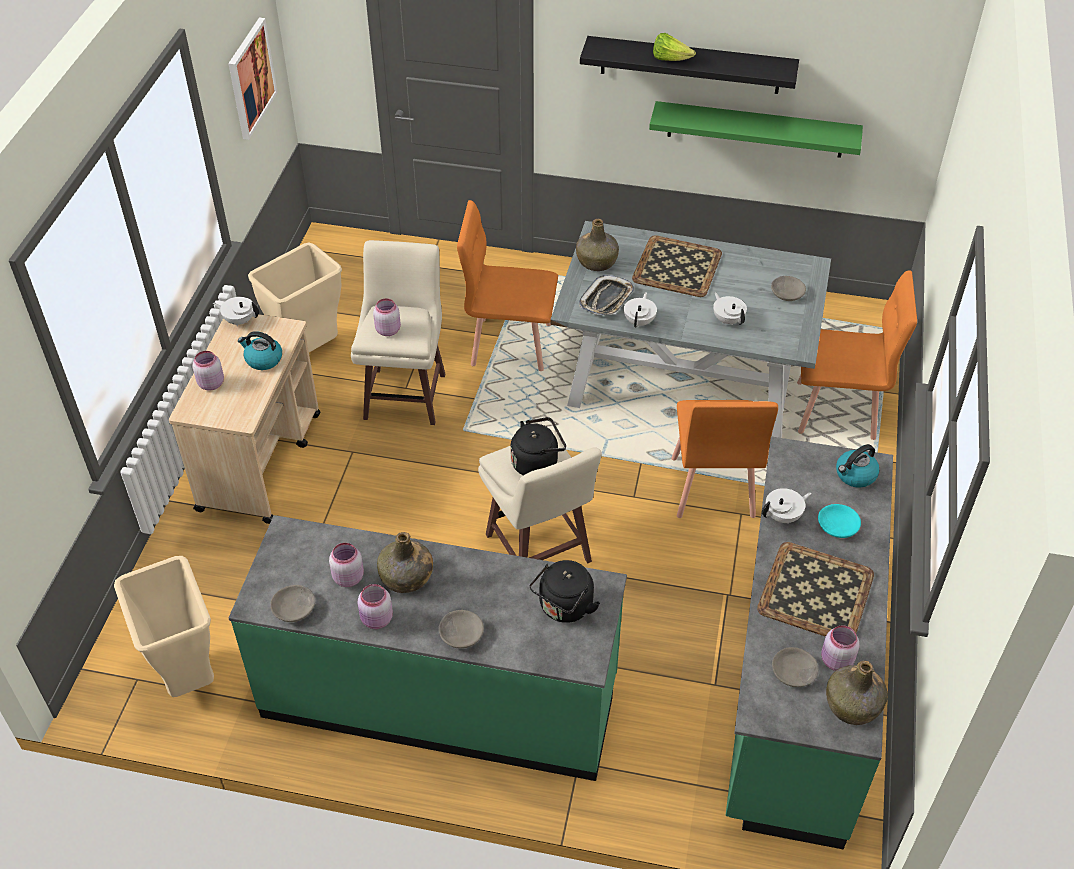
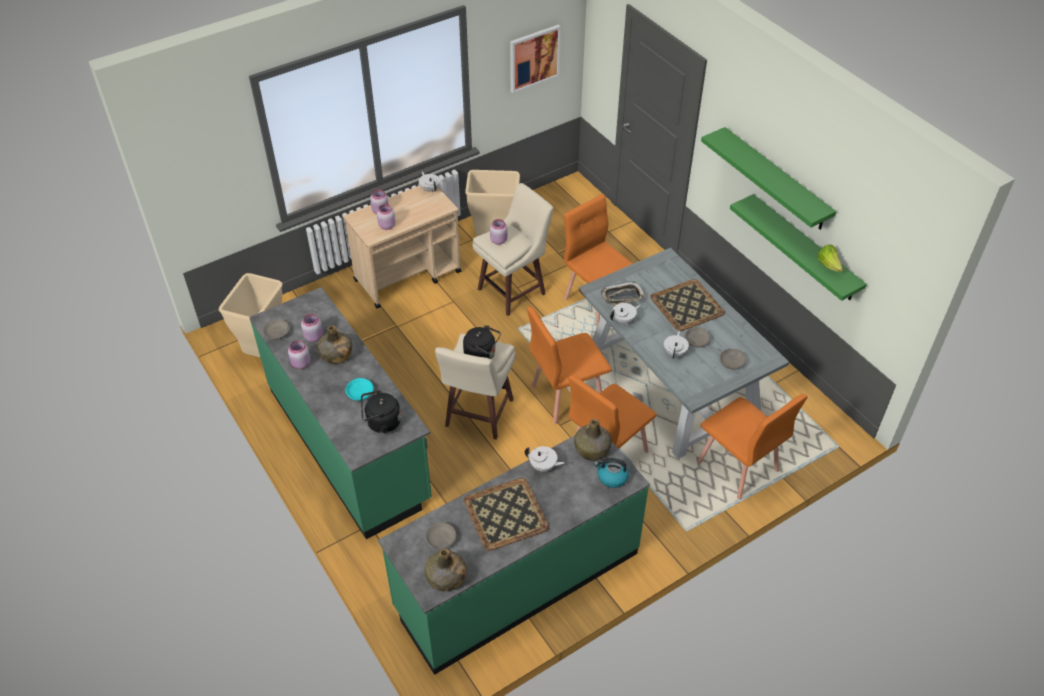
camera: 45 degrees right, 0 degrees up
(263, 359) = (416, 214): kettle -> none
(461, 633) = (325, 397): grey bowl -> grey bowl (696, 340)
(597, 261) = (645, 273): green bottle -> green bottle (592, 449)
(602, 462) = (566, 396): none -> orange chair
(670, 59) = (753, 166): lettuce -> lettuce (828, 265)
(690, 65) = (775, 179): black shelf -> green shelf
(835, 661) = (468, 552): pink jar -> pink jar (386, 225)
(837, 525) = (564, 493): turquoise bowl -> turquoise bowl (360, 392)

